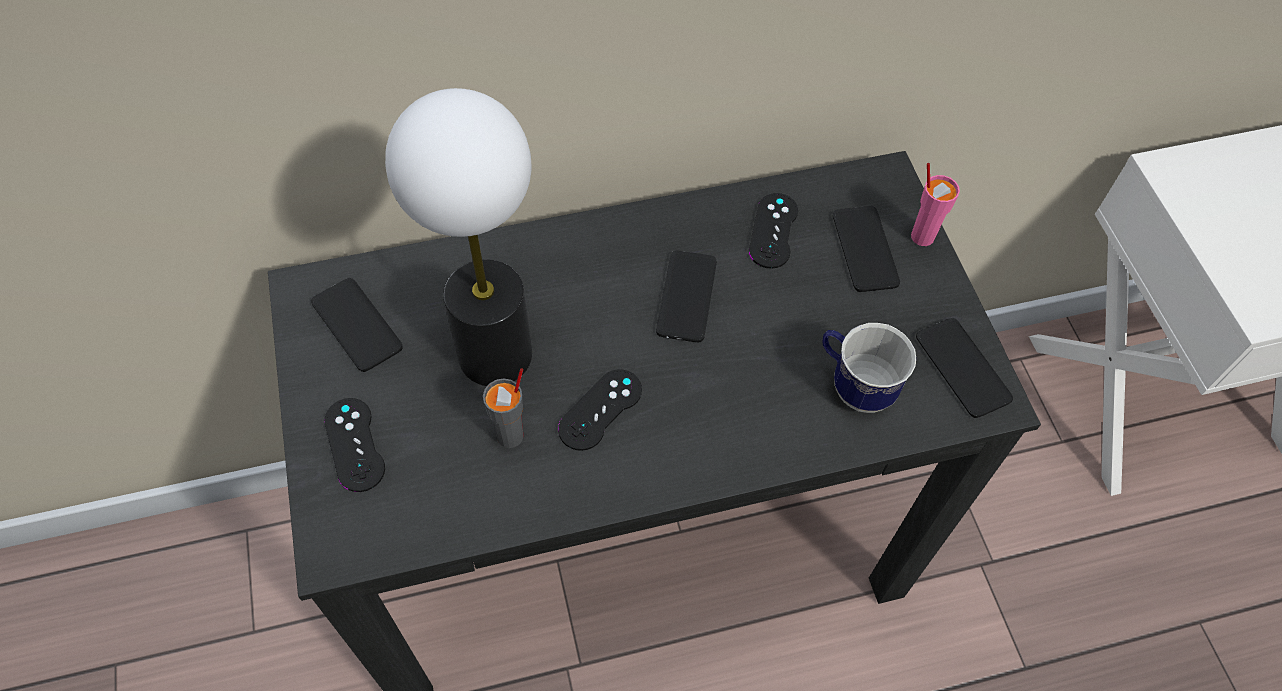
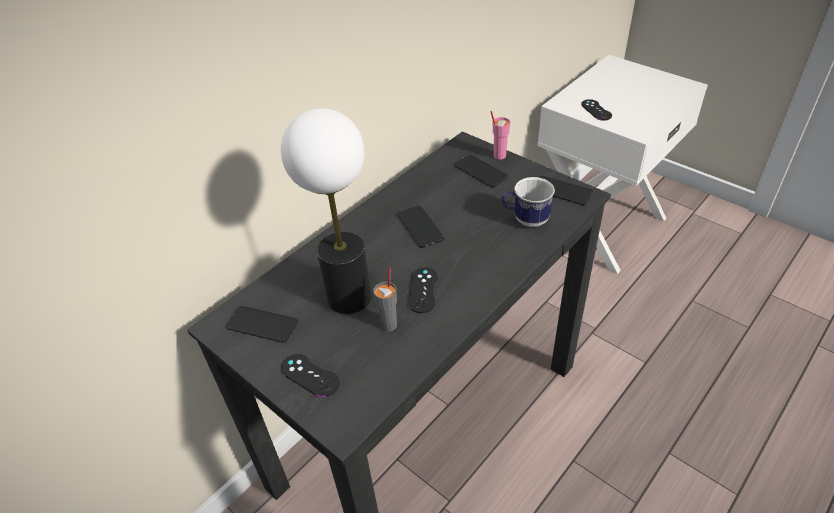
camera: 30 degrees left, 15 degrees down
(773, 231) = (435, 184): black game controller -> black game controller (596, 110)

